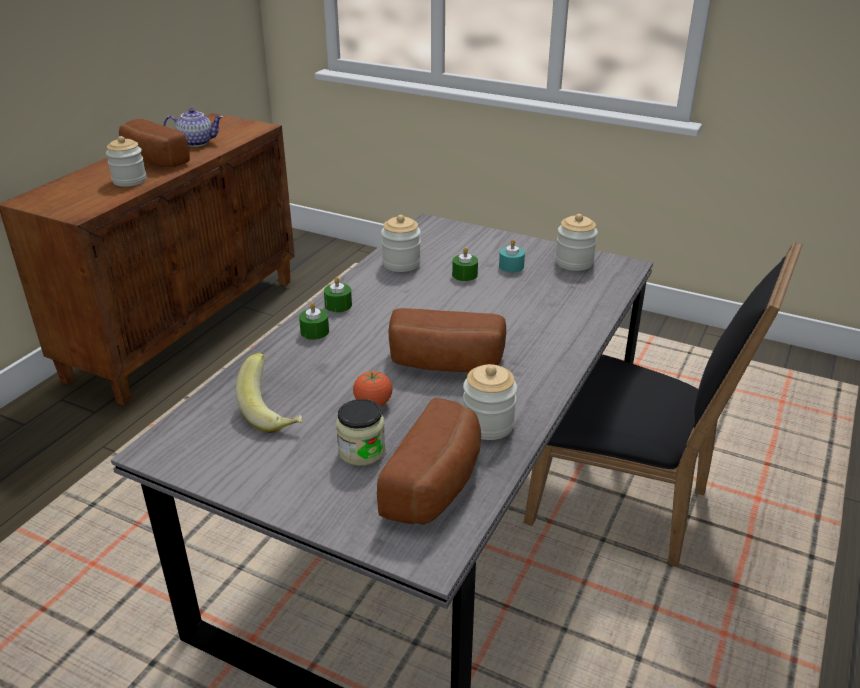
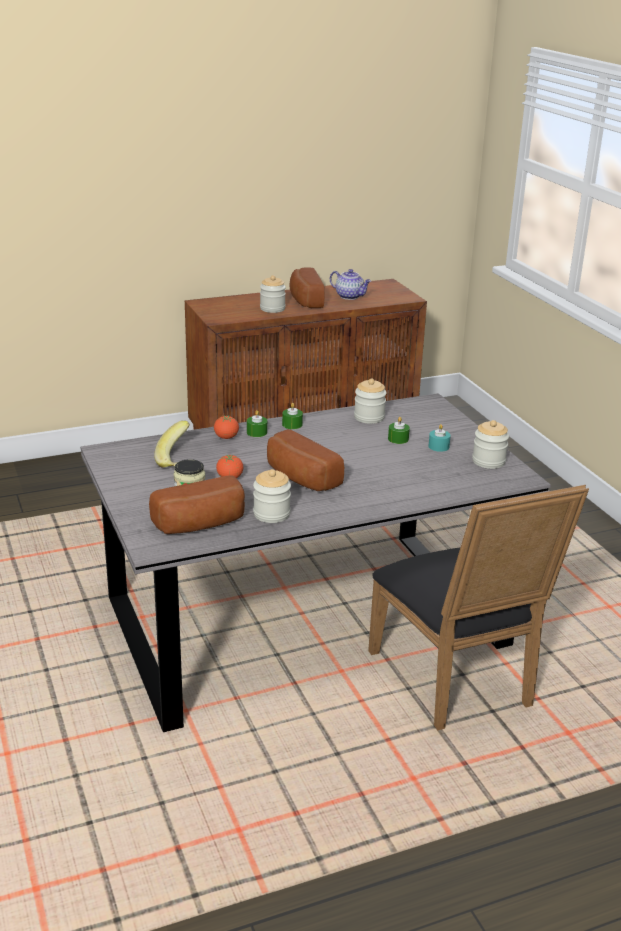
camera: 40 degrees right, 5 degrees down
(289, 354) = (226, 437): none -> tomato

